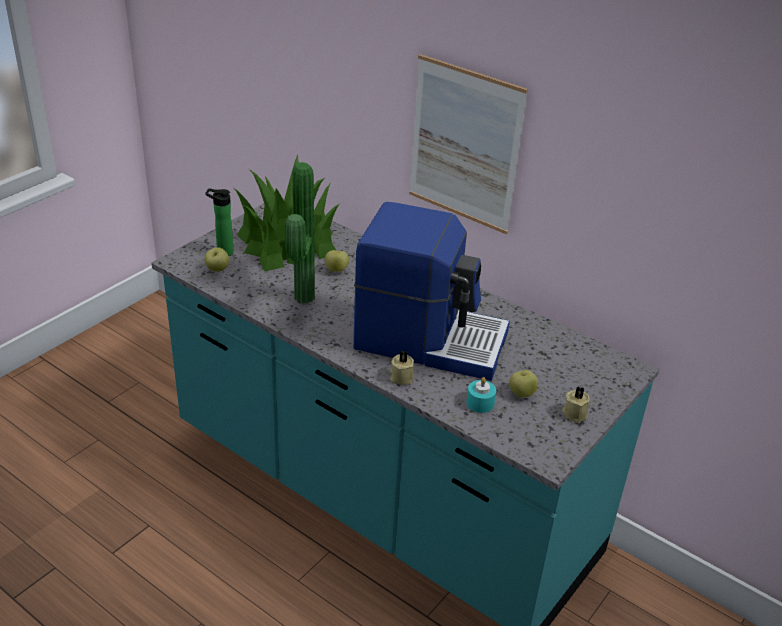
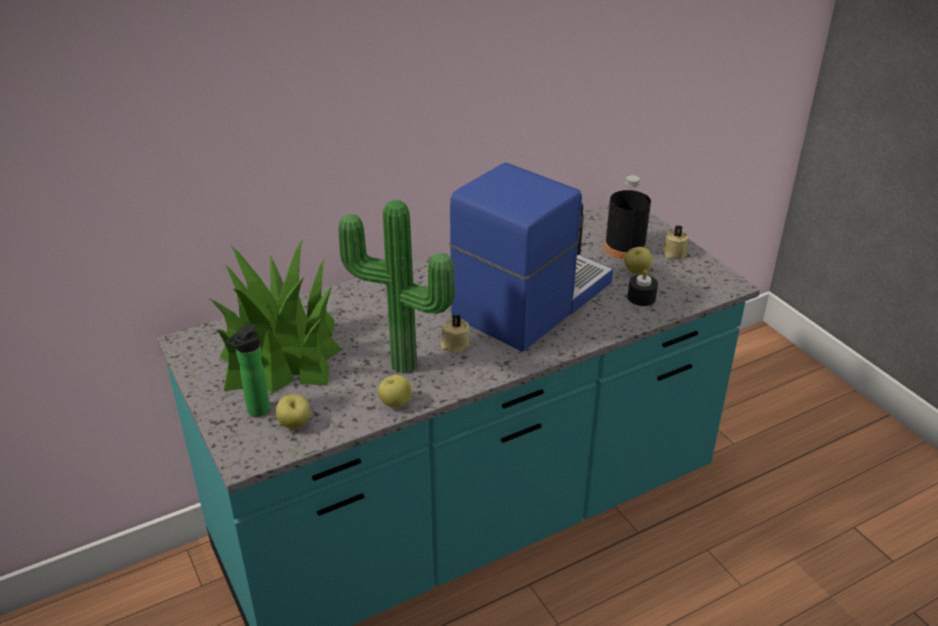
camera: 65 degrees left, 0 degrees up
(336, 270) = (365, 329): apple -> apple (395, 403)
(401, 377) = (583, 333): beige candle -> beige candle (454, 345)
(464, 145) = (409, 111): picture -> none
(480, 403) = (641, 297): turquoise candle -> black candle
(557, 380) = (624, 248): none -> black bottle

